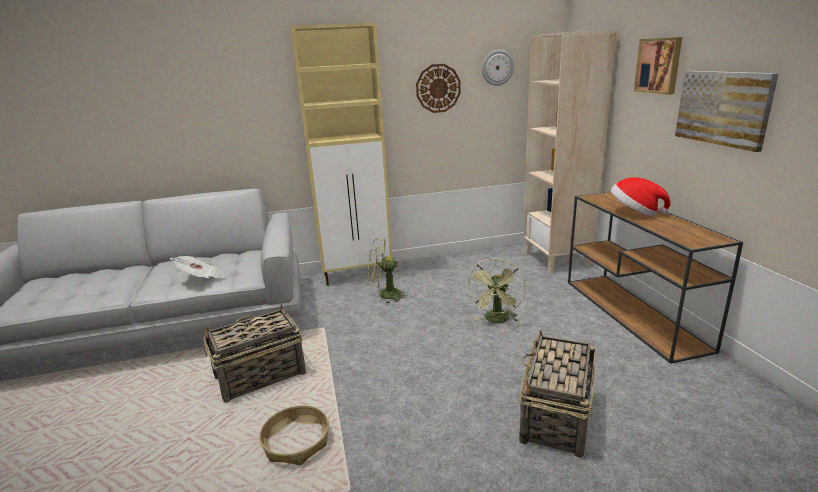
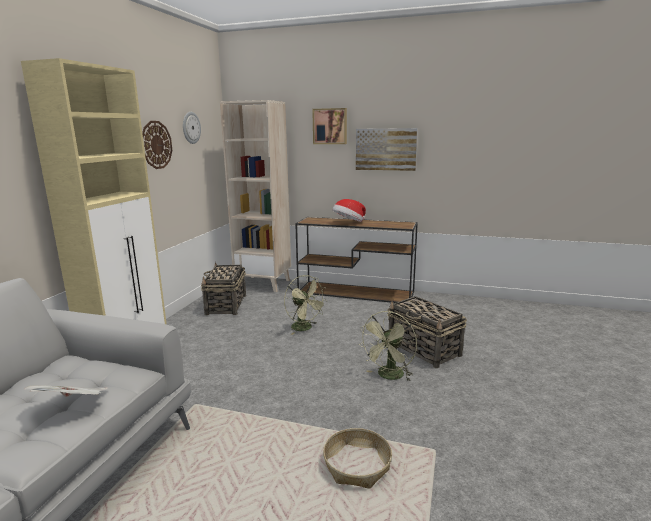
camera: 60 degrees left, 5 degrees down
(259, 376) = (223, 469): basket -> basket (226, 305)
(385, 295) = (192, 357): green fan -> green fan (389, 376)

